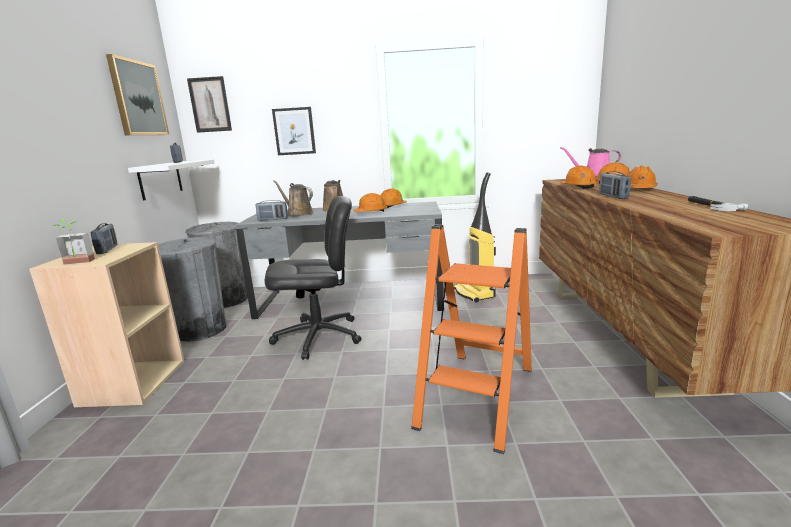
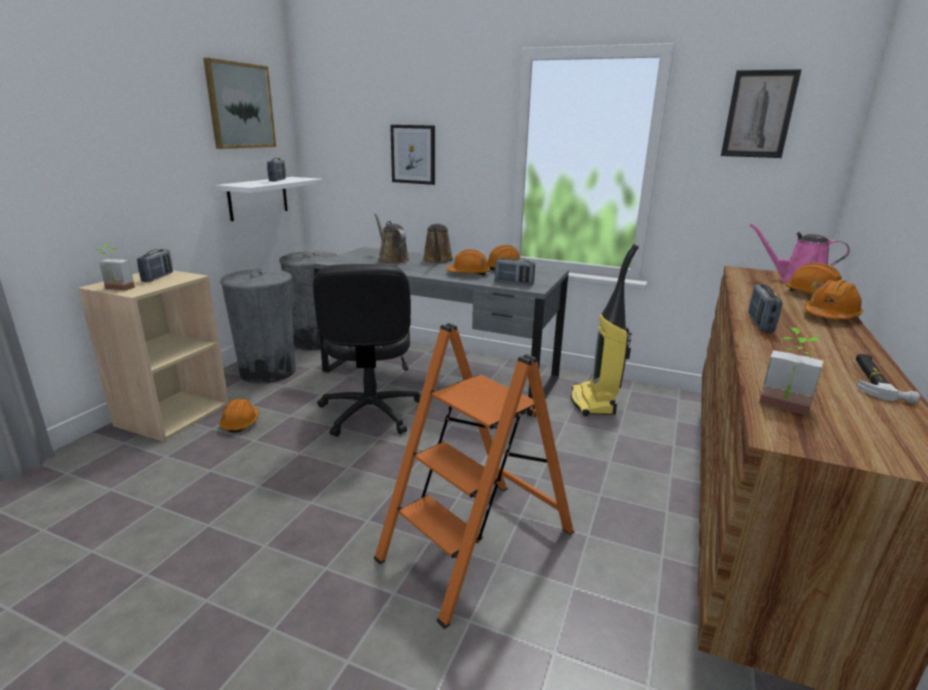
camera: 20 degrees right, 5 degrees up
(210, 105) = (327, 113): picture -> picture (759, 114)
(273, 219) = (356, 263): radio -> radio (514, 283)
(318, 336) = (370, 412): black office chair -> black office chair turned 75 degrees clockwise
(578, 187) = (747, 291): orange hard hat -> orange hard hat (240, 423)
(696, 222) = (783, 409): none -> potted plant

